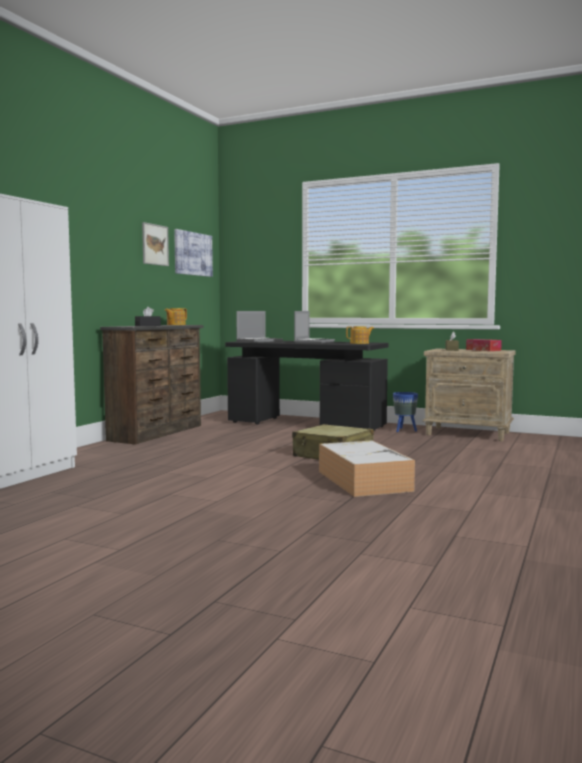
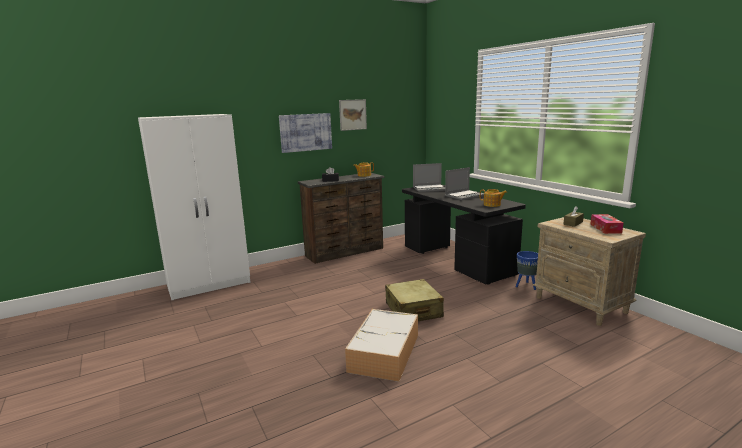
camera: 35 degrees right, 10 degrees up
(193, 254) = (394, 115): picture -> picture (305, 132)

